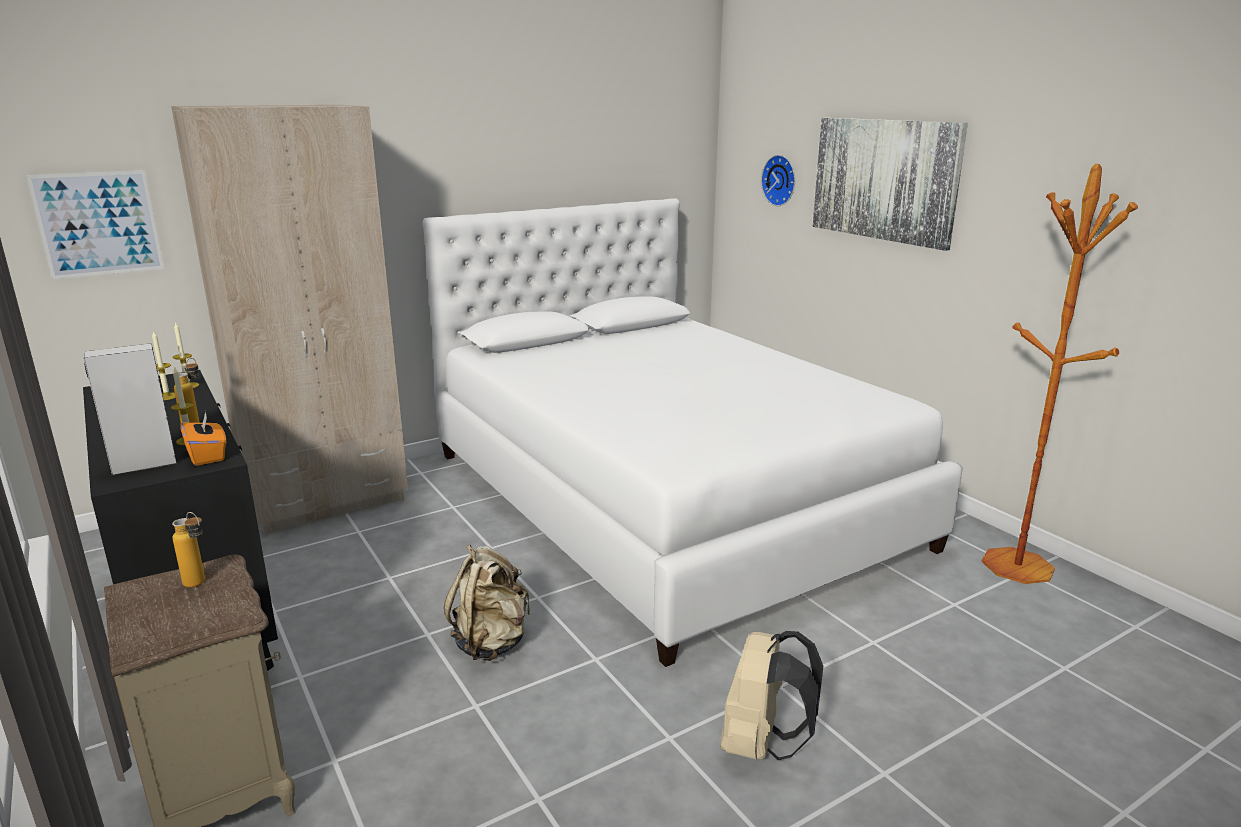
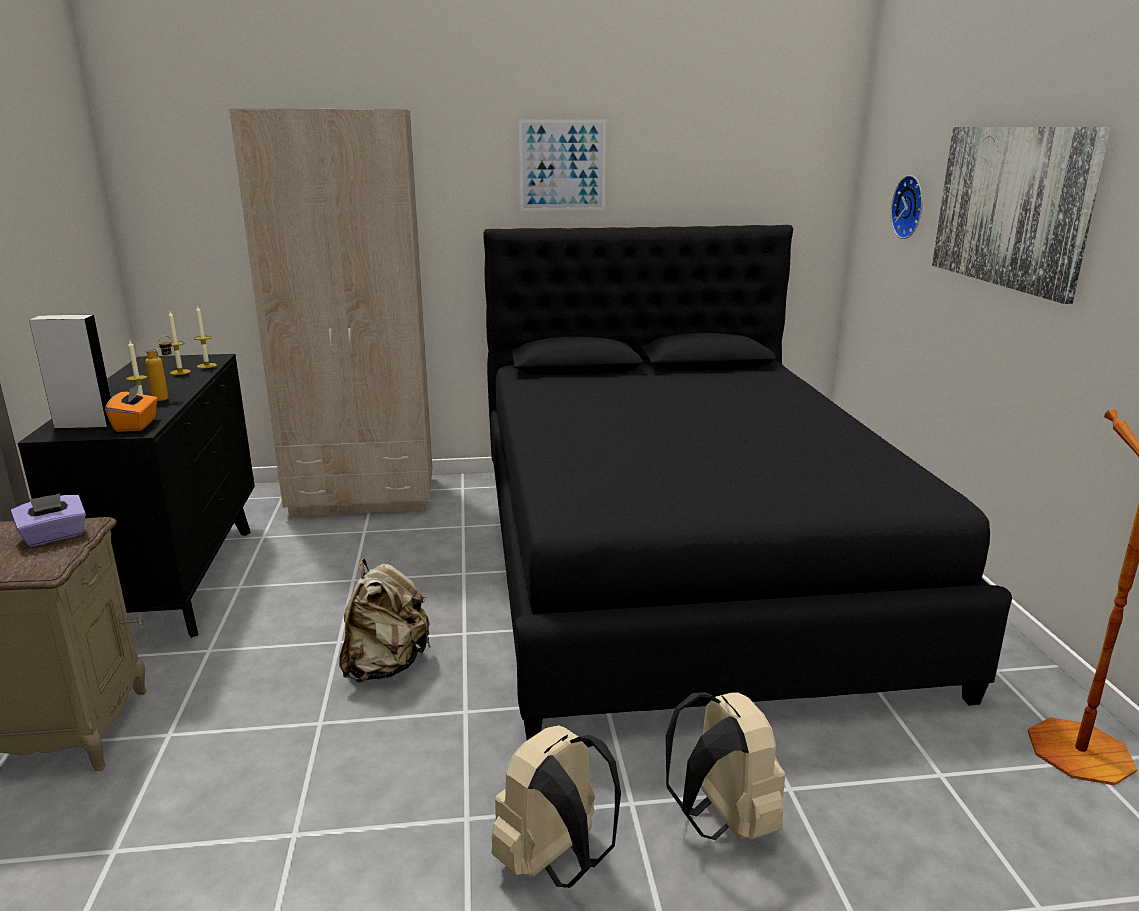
camera: 25 degrees right, 0 degrees up
(98, 224) = (191, 216): picture -> picture (562, 165)
(200, 585) = (54, 536): bottle -> purple tissue box
(665, 498) = (679, 562): white bed -> black bed
(848, 677) = (722, 820): none -> beige backpack

